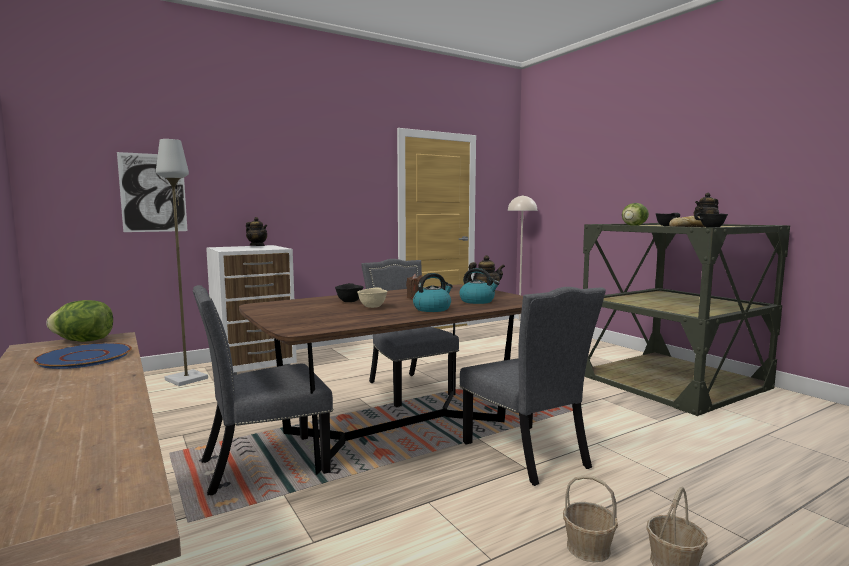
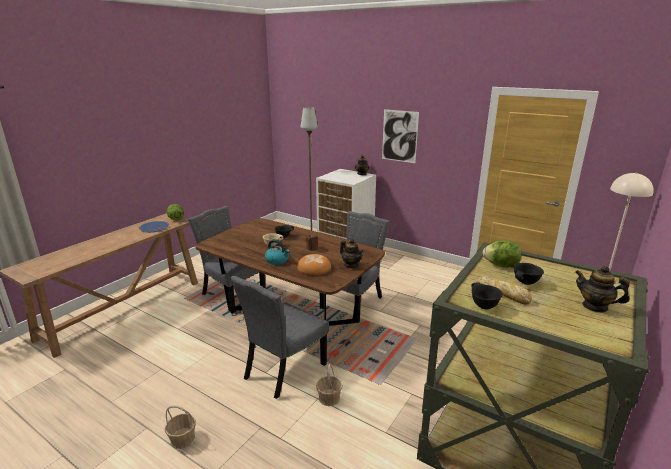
camera: 65 degrees right, 15 degrees up
(153, 193) = (320, 132): picture -> picture (399, 136)
(477, 301) = (314, 268): kettle -> bread
(588, 548) = (190, 406): basket -> basket (329, 398)

